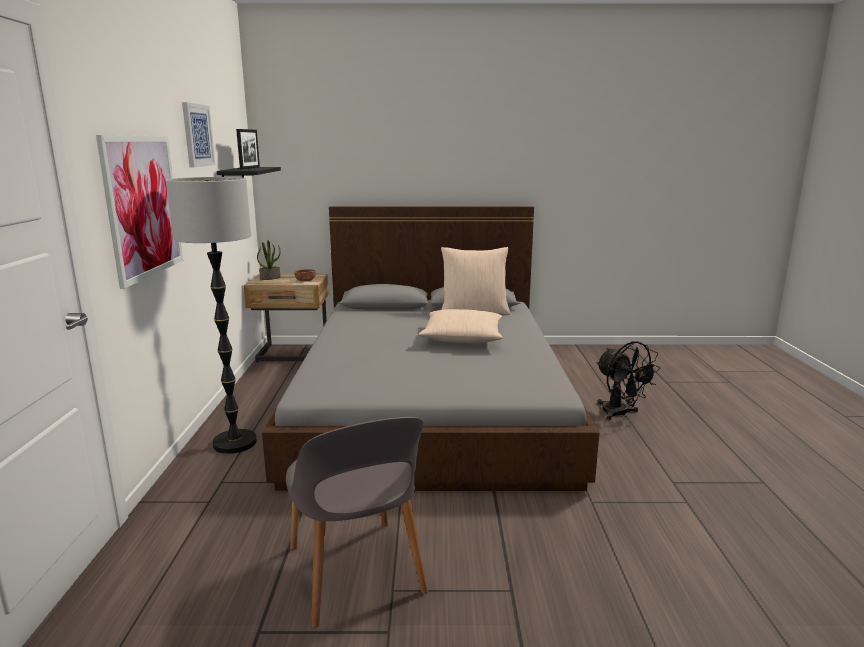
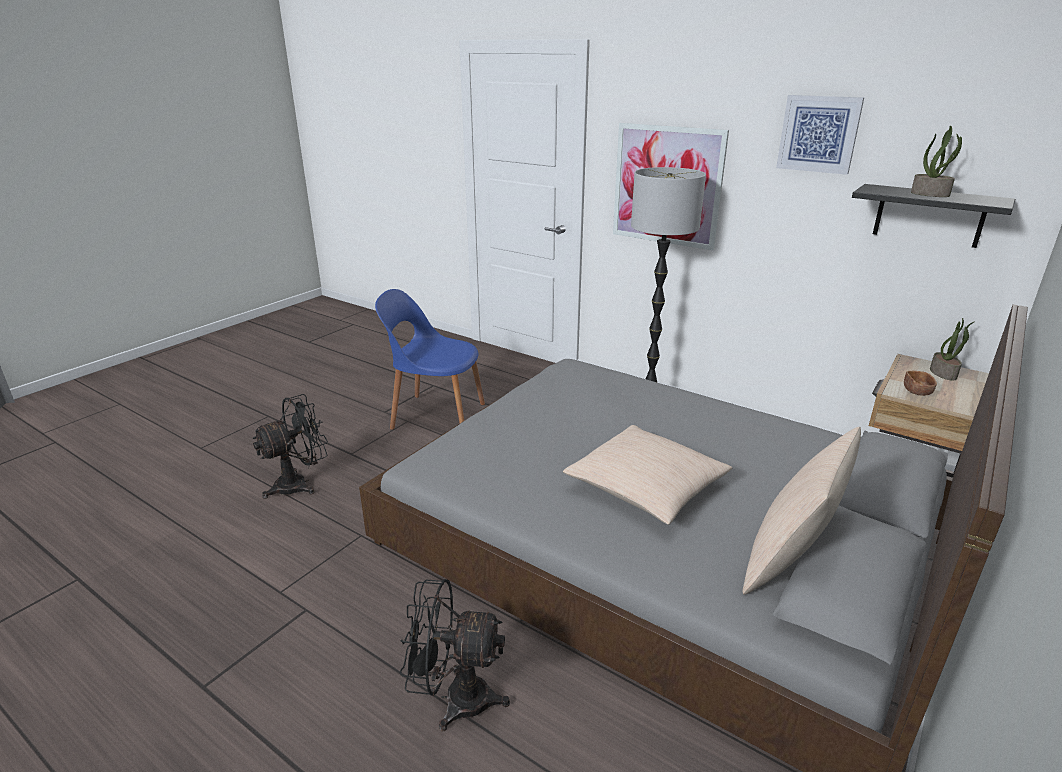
camera: 125 degrees right, 10 degrees up
(250, 168) = (930, 194): picture frame -> potted plant
(356, 572) = (435, 415): grey chair -> blue chair
(604, 589) = (299, 484): none -> black fan

